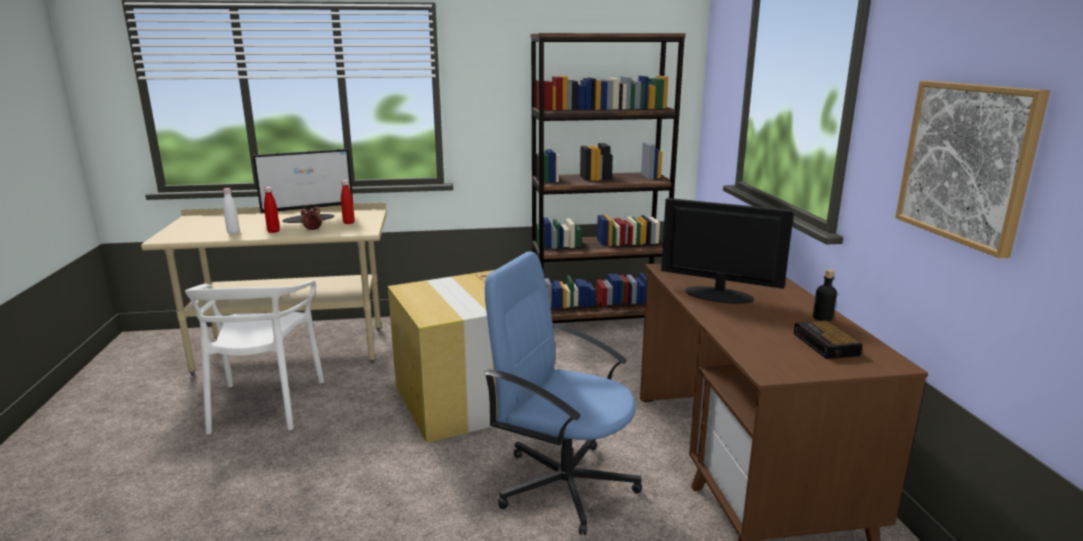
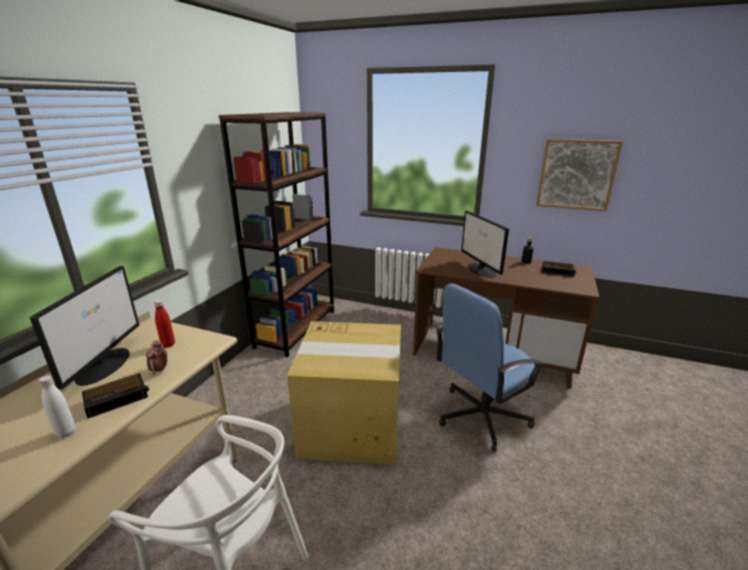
camera: 60 degrees left, 5 degrees up
(273, 231) = (118, 398): red bottle -> alarm clock
(717, 294) = (481, 270): monitor -> monitor turned 75 degrees counterclockwise

